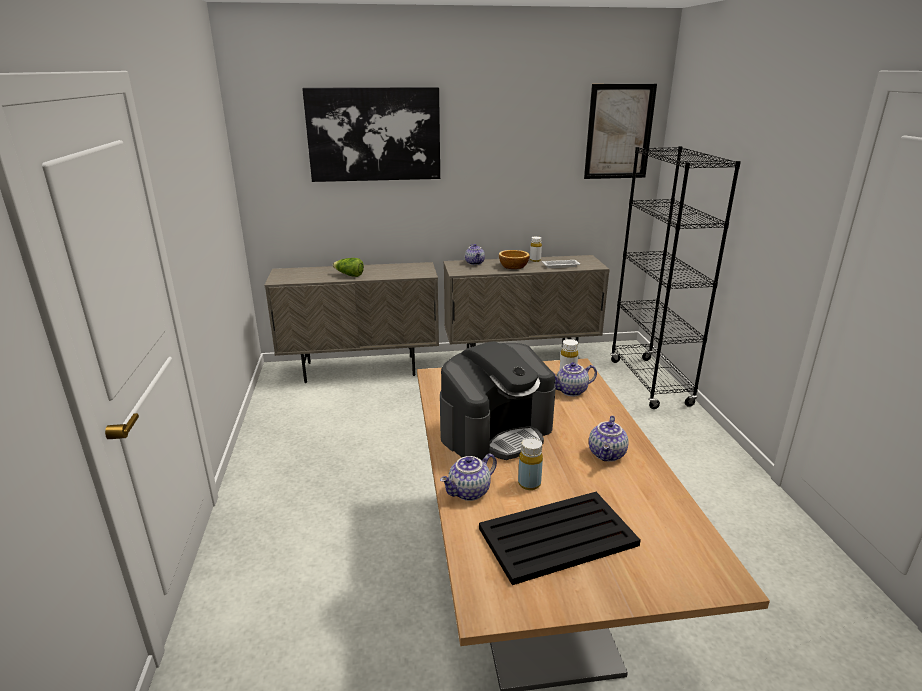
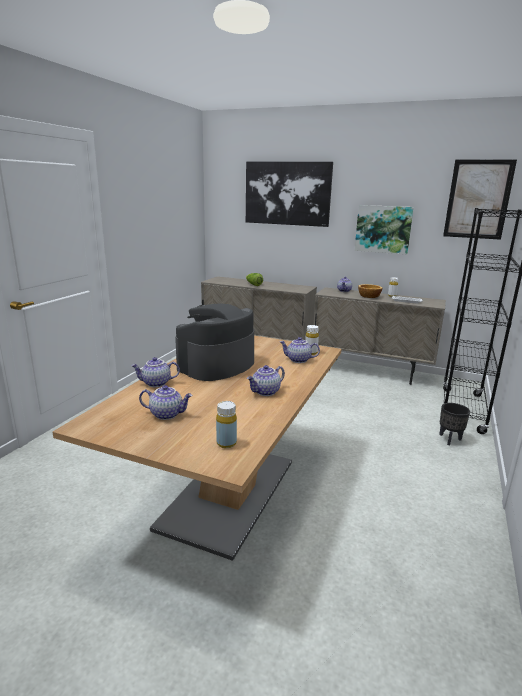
camera: 30 degrees right, 5 degrees down
(496, 432) = (216, 365): coffee machine -> coffee machine turned 135 degrees clockwise
(512, 176) = (383, 229): none -> picture
(529, 484) = (194, 390): yellow bottle -> yellow bottle (226, 443)
(556, 537) = (167, 414): black tray -> teapot
(671, 423) = (450, 439): none -> black planter

